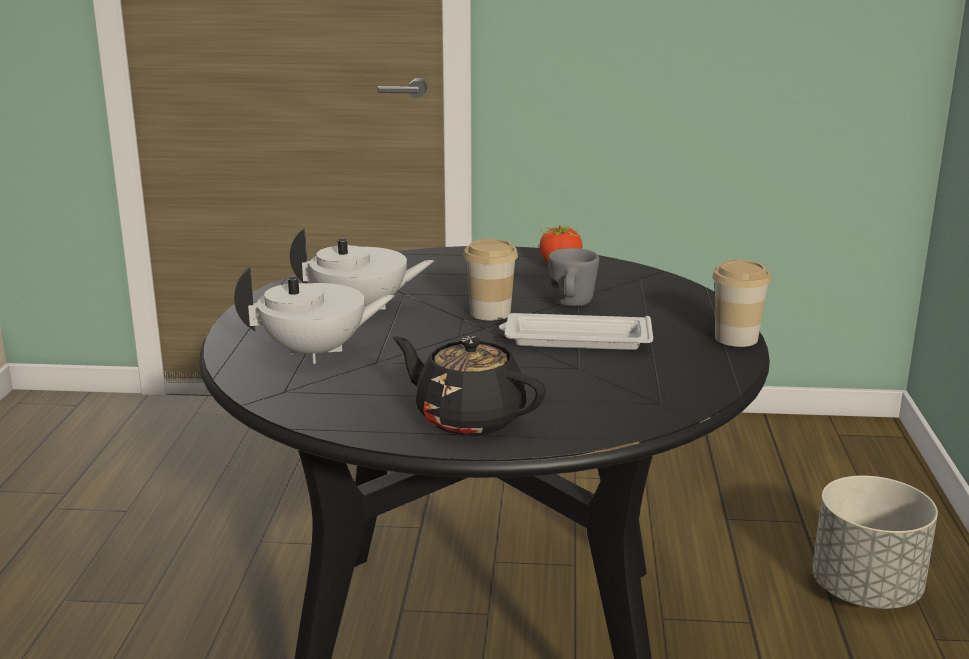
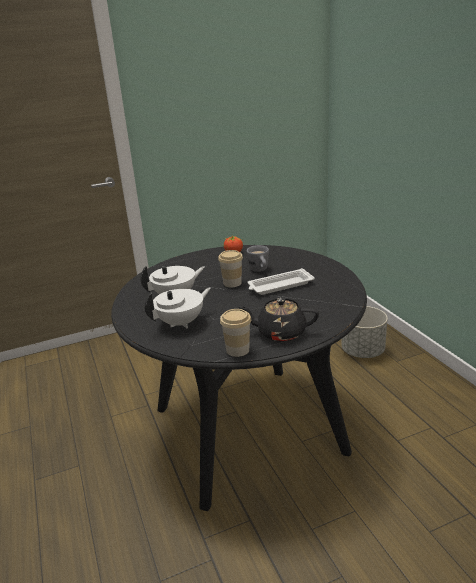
camera: 25 degrees left, 5 degrees up
(736, 338) = (336, 268): cup -> cup (237, 350)

